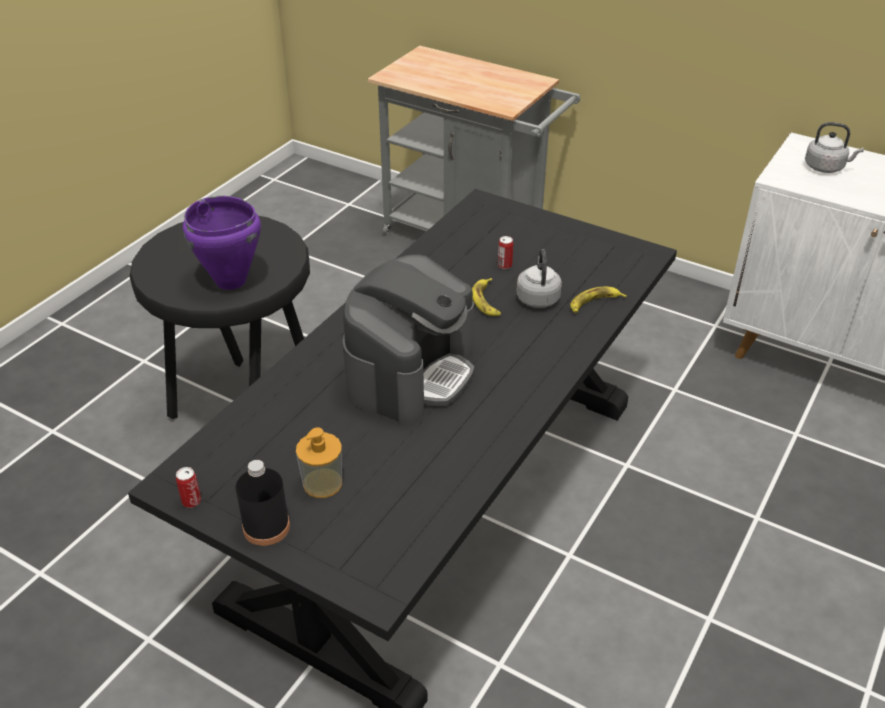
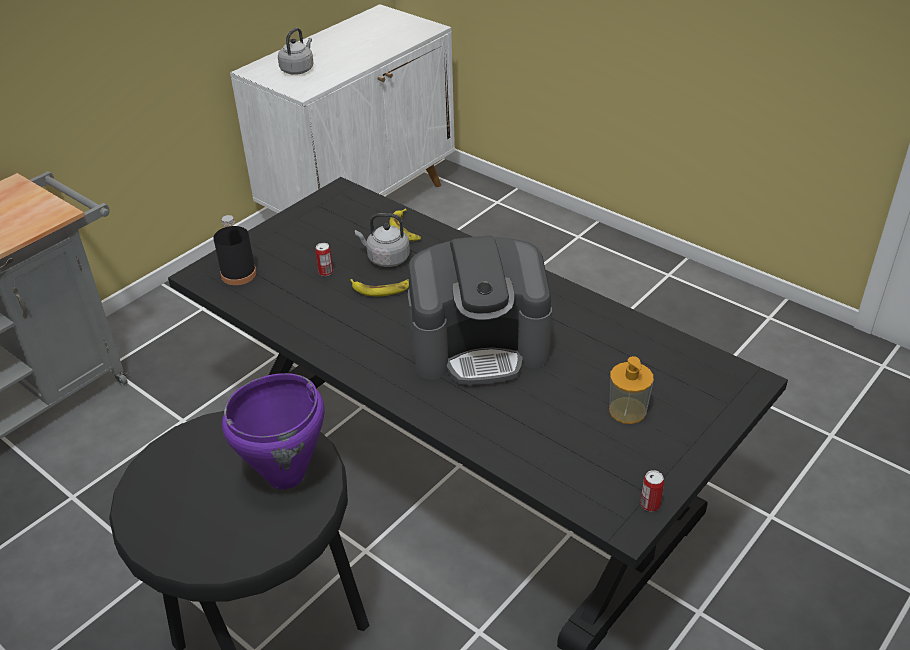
camera: 80 degrees left, 0 degrees up
(266, 527) = (683, 449): black bottle -> black bottle (238, 274)
(411, 372) = (480, 346): coffee machine -> coffee machine turned 135 degrees clockwise

